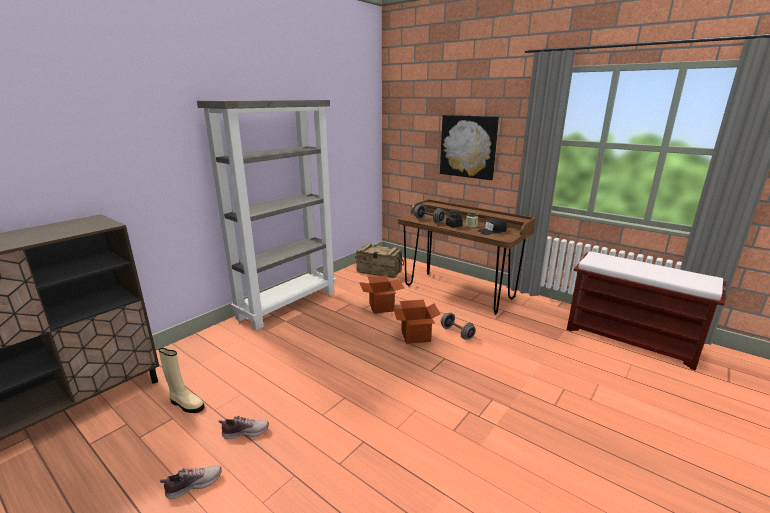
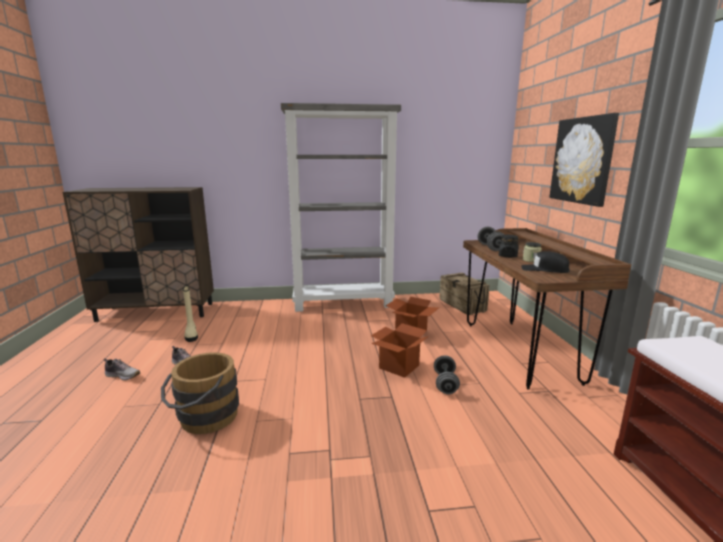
camera: 45 degrees right, 5 degrees down
(357, 455) = (203, 419): none -> brown bucket

